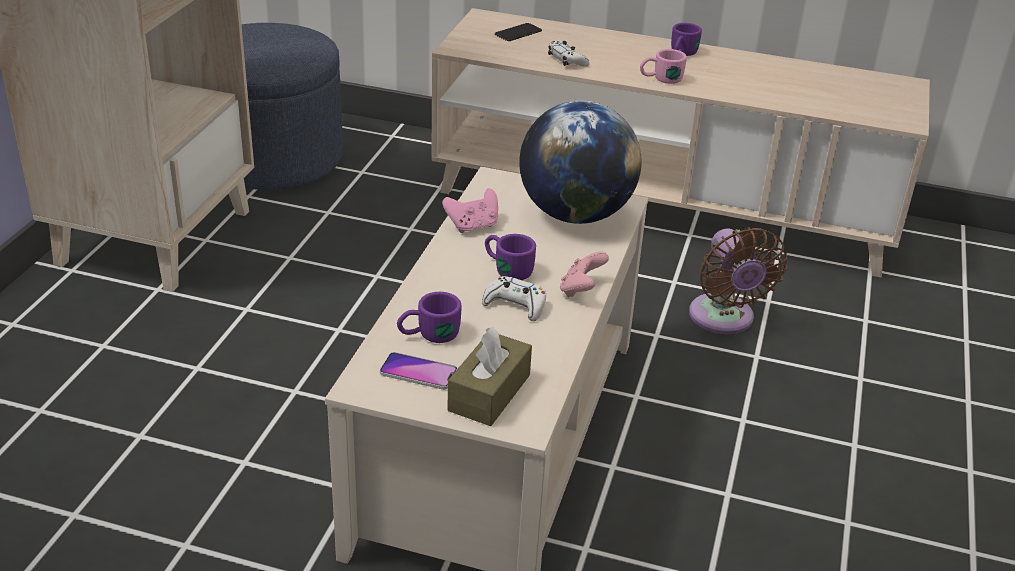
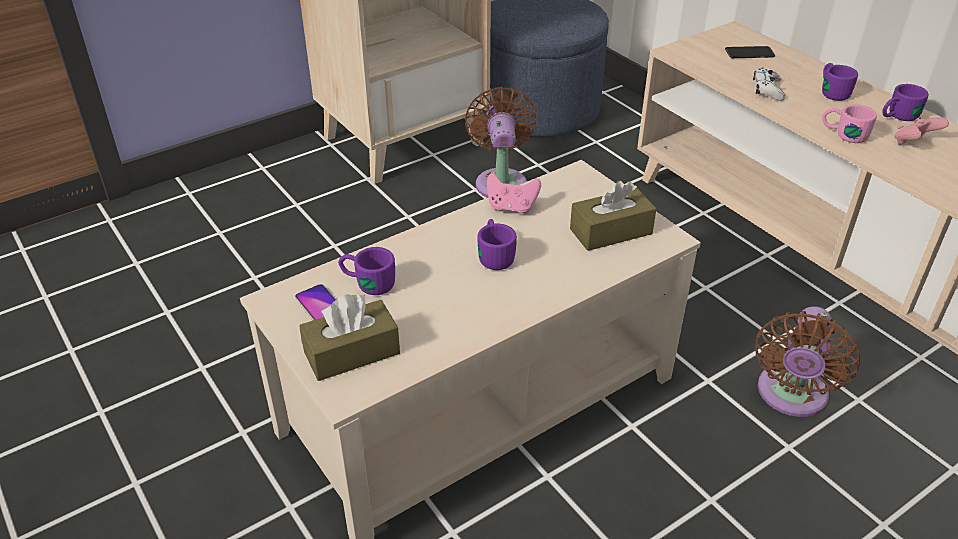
camera: 40 degrees right, 5 degrees up
(307, 240) = (501, 181): none -> brown fan
(515, 305) = (463, 289): white game controller -> none
(575, 214) = (611, 231): globe -> brown tissue box
(581, 290) = (533, 301): pink game controller -> pink game controller (913, 144)
(615, 47) = (831, 91): none -> purple mug

